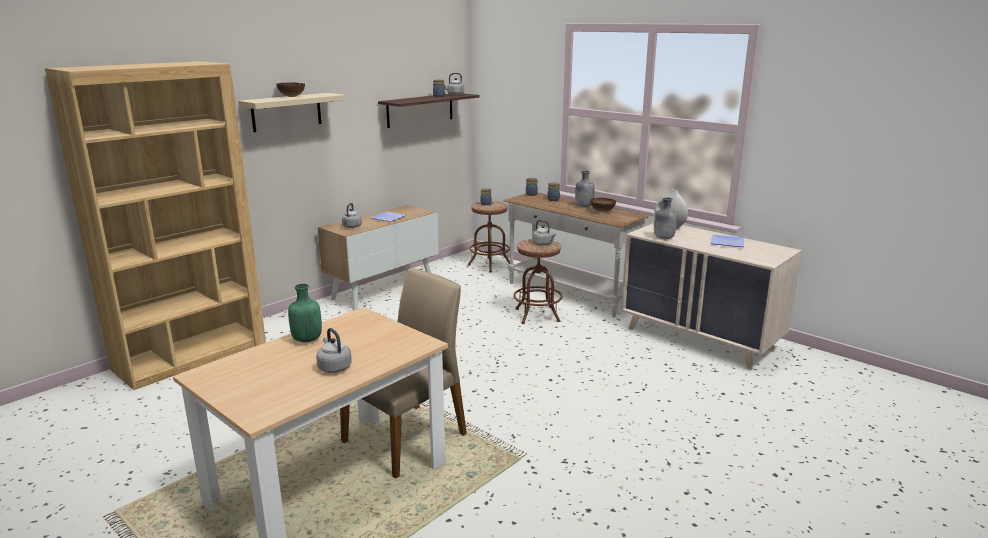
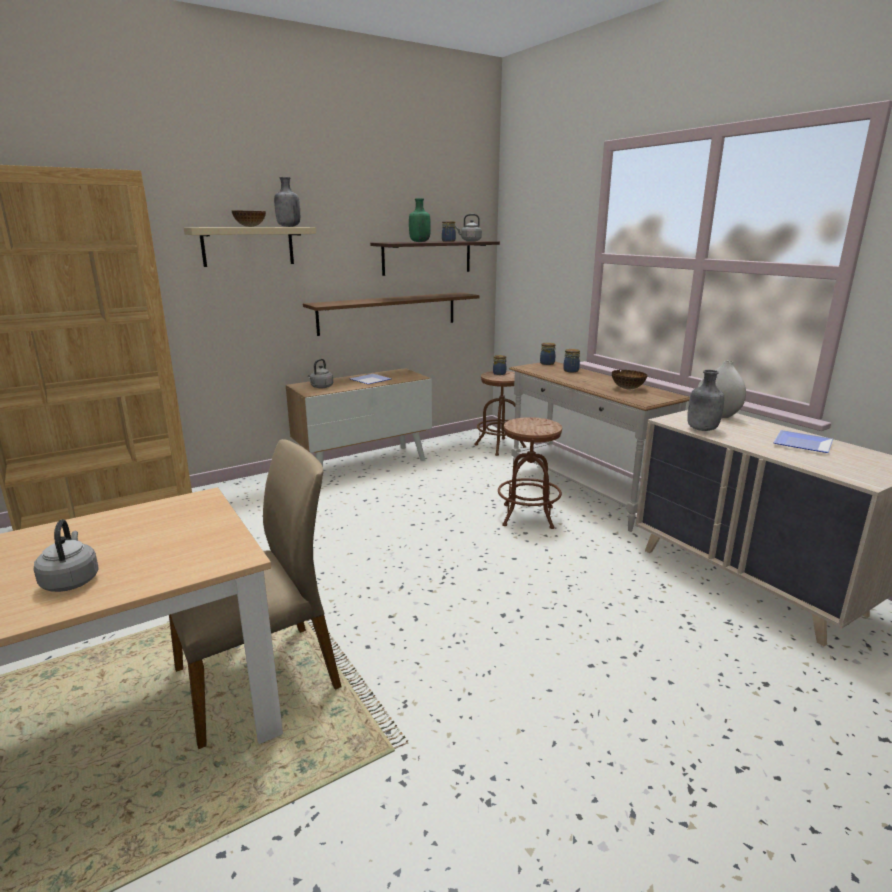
camera: 15 degrees right, 0 degrees up
(306, 339) = (92, 527): green bottle -> green bottle (419, 242)
(392, 159) = (388, 313): none -> brown shelf
(543, 244) = (539, 425): grey kettle -> none
(583, 206) = (606, 380): grey bottle -> grey bottle (288, 226)

